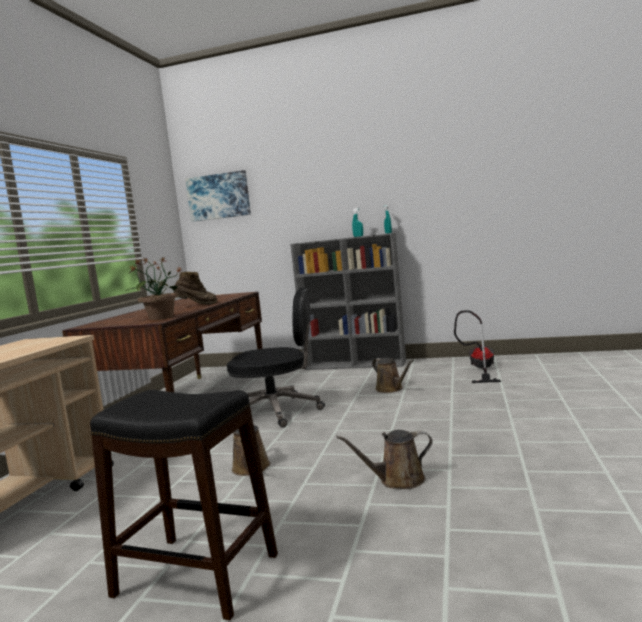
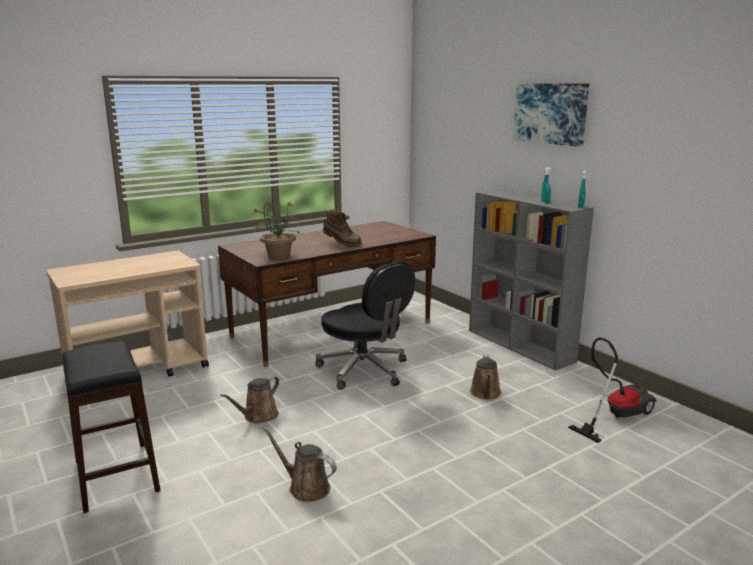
camera: 40 degrees right, 10 degrees up
(218, 196) = (441, 118): picture -> picture (550, 113)

